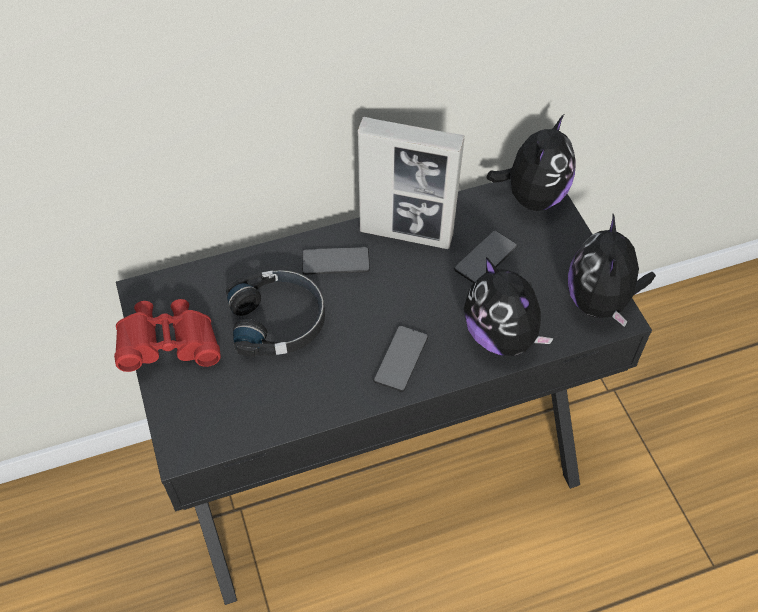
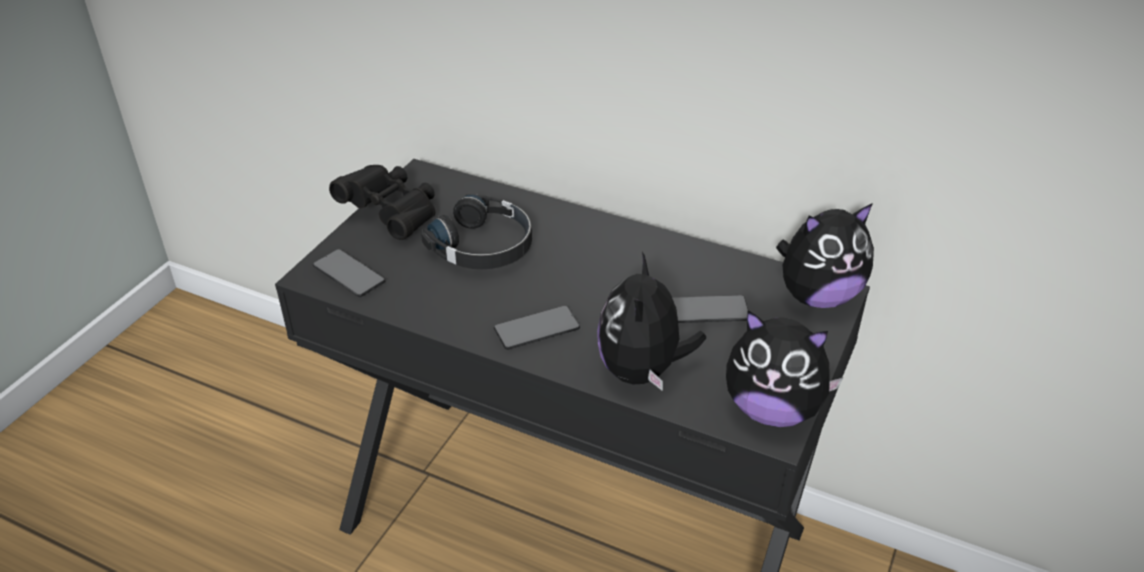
camera: 45 degrees right, 15 degrees down
(170, 346) = (392, 214): red binoculars -> black binoculars
(335, 262) = (579, 237): phone -> phone (349, 274)
(406, 233) = (663, 254): picture frame -> none
(600, 302) = (772, 409): plush toy -> plush toy turned 120 degrees counterclockwise

